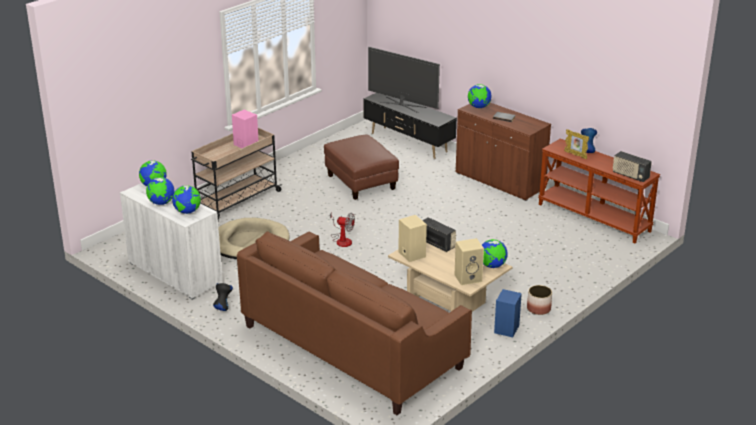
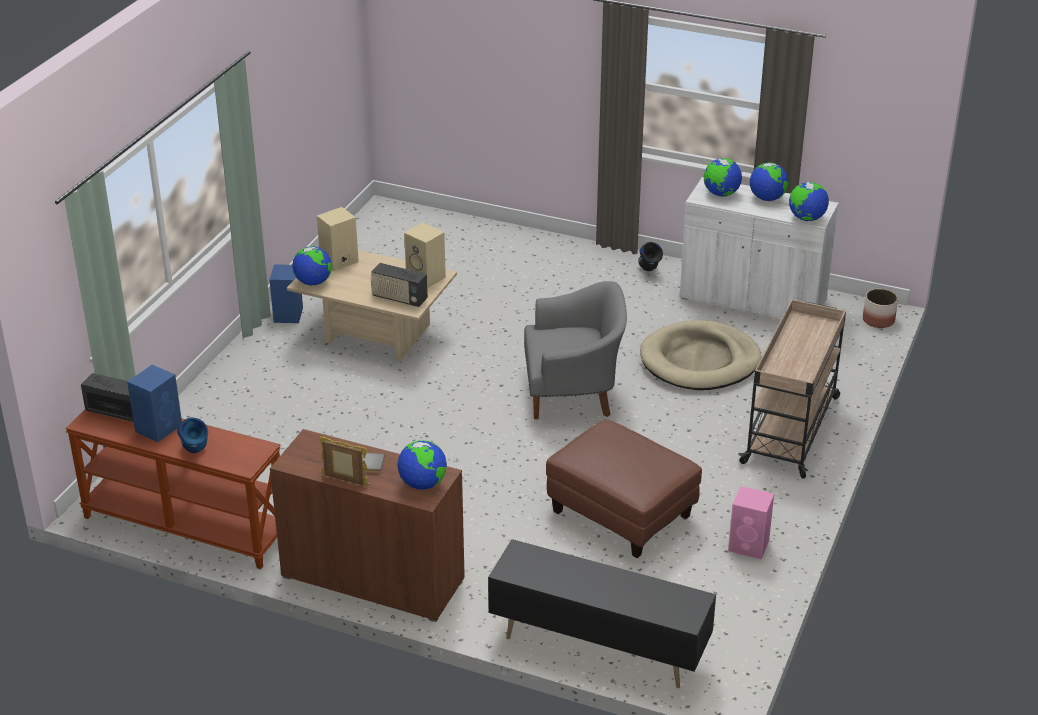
camera: 160 degrees right, 5 degrees up
(245, 144) = (791, 363): pink speaker -> pink speaker (749, 546)
(342, 240) = (573, 394): fan -> grey armchair
(353, 347) = (463, 260): brown sofa -> none
(402, 104) = (621, 592): television -> none
(538, 308) = (252, 349): planter -> planter (878, 320)
(575, 155) = (216, 440): picture frame -> picture frame (345, 481)
(606, 165) = (159, 427): none -> blue speaker

